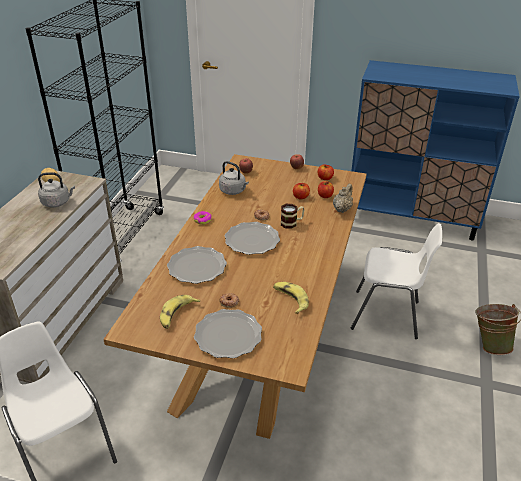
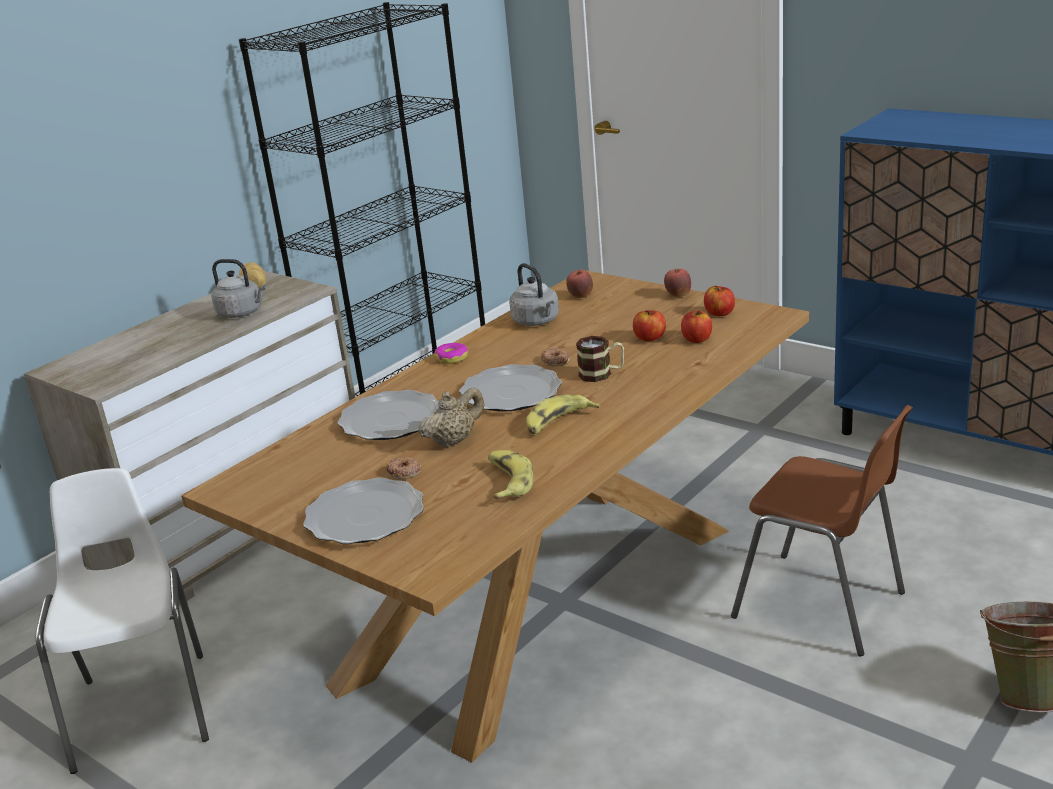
camera: 25 degrees right, 10 degrees down
(177, 315) = (309, 479): banana -> banana (558, 422)
(342, 209) = (713, 361): beige teapot -> beige teapot (454, 440)
(387, 315) = (823, 606): white chair -> brown chair

